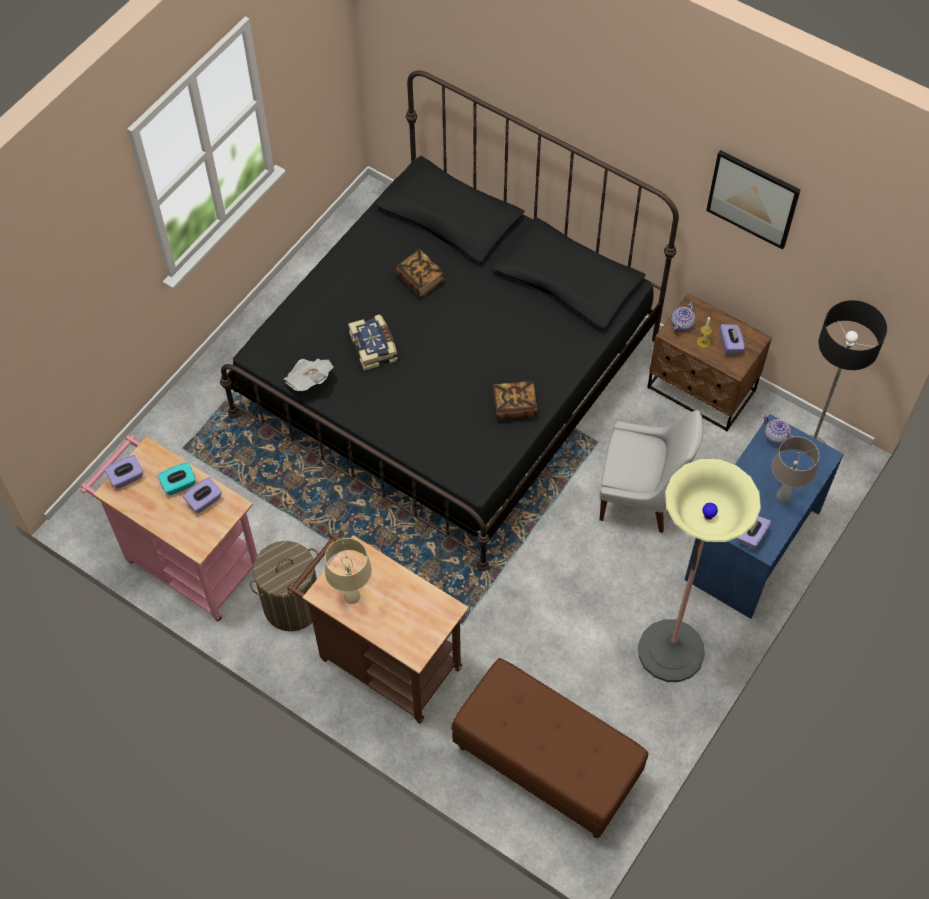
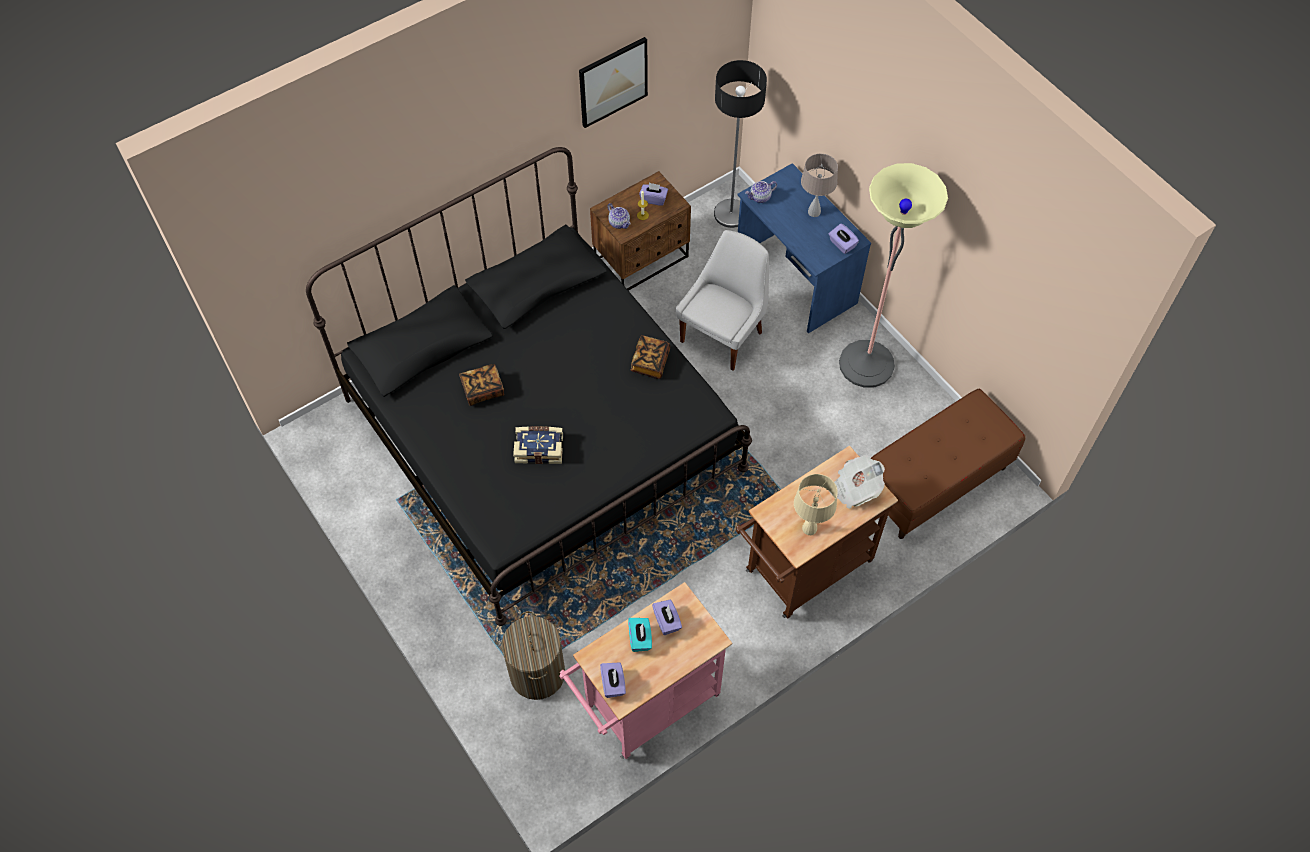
camera: 70 degrees left, 0 degrees up
(292, 605) = (724, 628): laundry basket -> laundry basket (537, 673)
(309, 380) = (550, 511): newspaper -> newspaper (854, 488)

